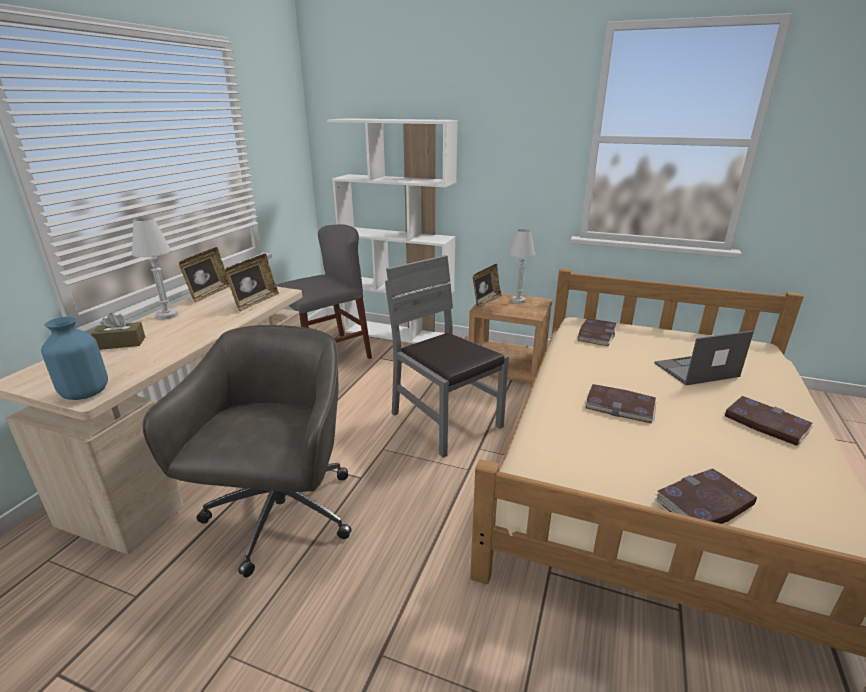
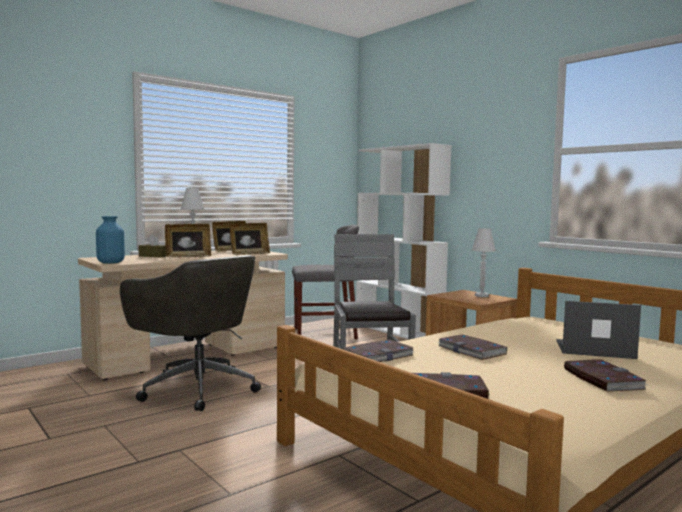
camera: 30 degrees right, 20 degrees down
(280, 516) = (197, 388): grey office chair -> grey office chair turned 90 degrees clockwise
(486, 301) = (450, 293): picture frame -> picture frame (188, 257)
(596, 334) = (531, 323): book -> book (378, 355)

